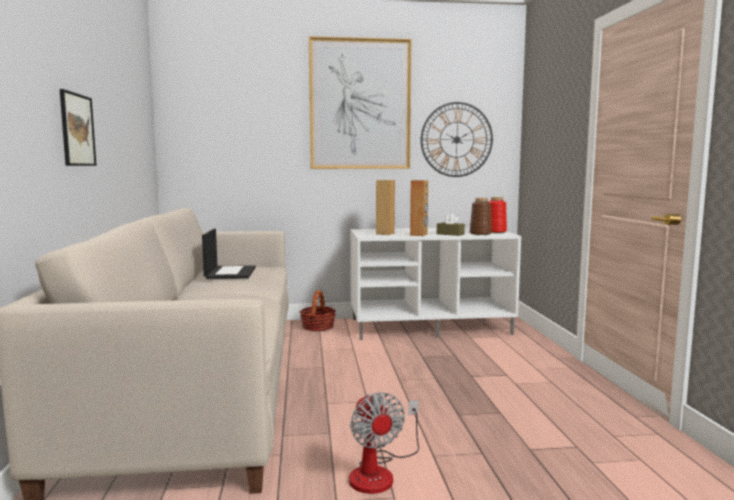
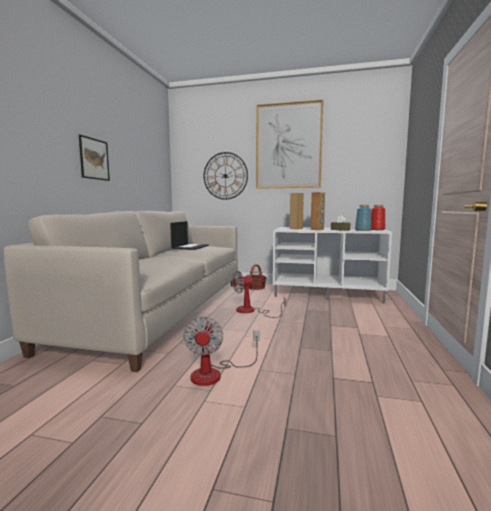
camera: 20 degrees right, 0 degrees up
(347, 368) = (251, 311): none -> fan
(456, 139) = (355, 166): wall clock -> wall clock (225, 176)
(480, 233) = (363, 230): brown vase -> blue vase

